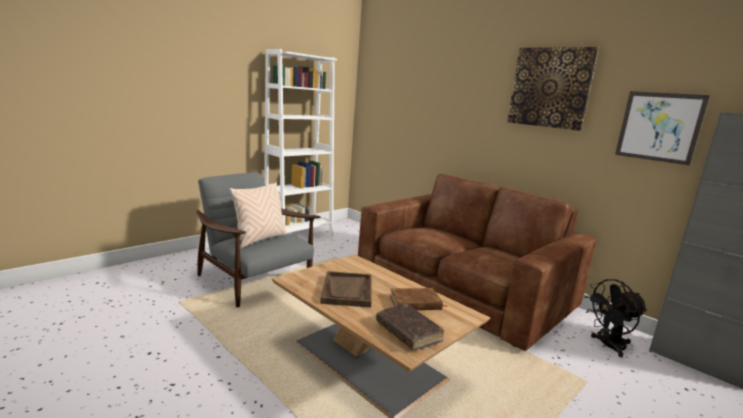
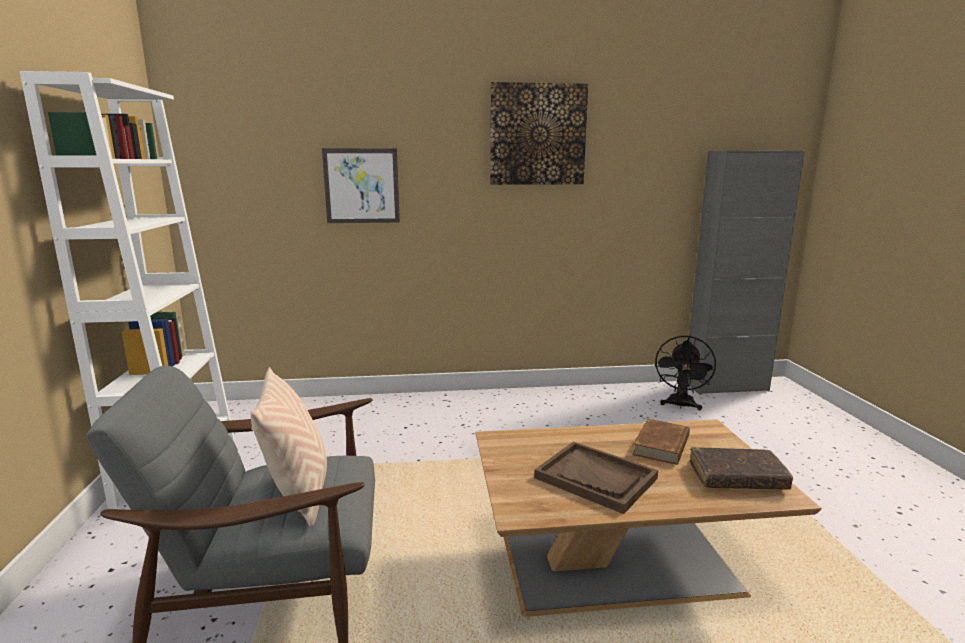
camera: 50 degrees left, 0 degrees up
(463, 289) = (516, 420): brown sofa -> none
(659, 127) = (656, 170): picture -> picture (361, 186)

